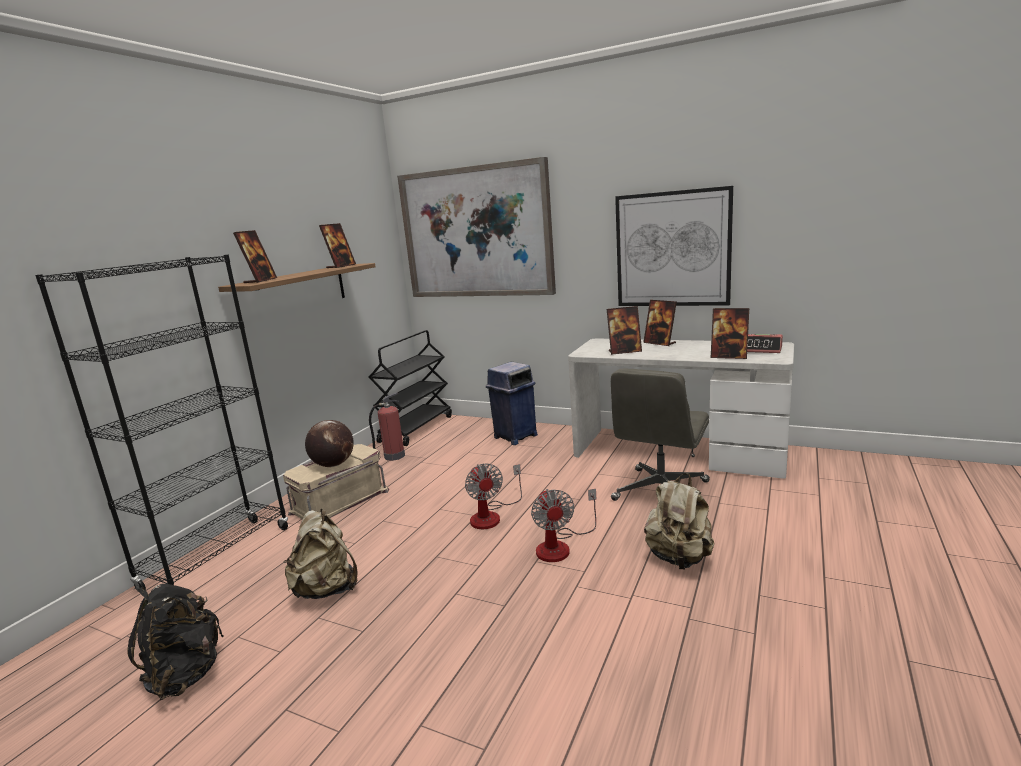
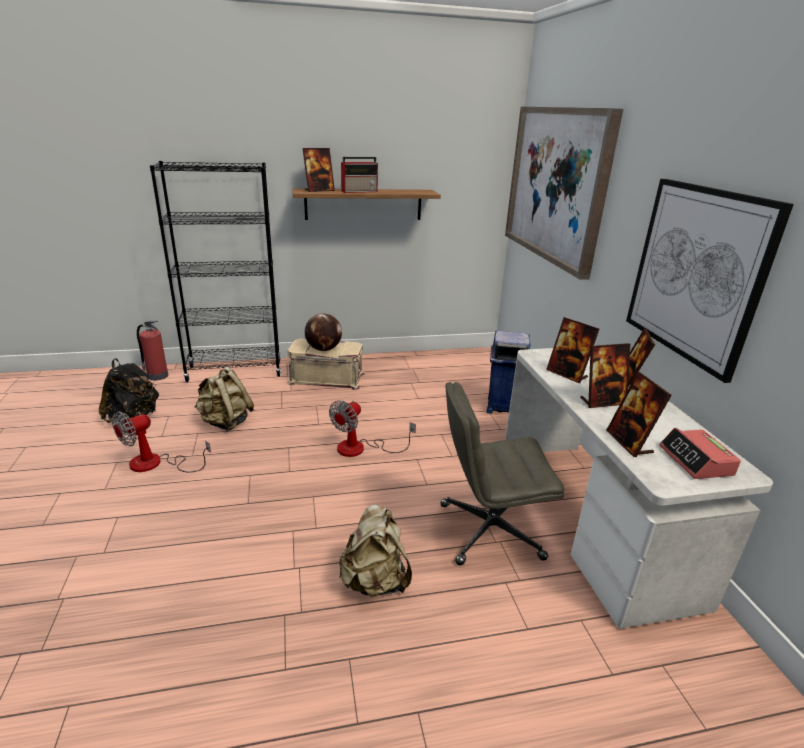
camera: 50 degrees right, 10 degrees up
(301, 274) = (360, 191): none -> radio
(341, 266) = (412, 191): picture frame -> picture frame (602, 401)
(393, 456) = (407, 368): fire extinguisher -> fire extinguisher (157, 375)
(416, 428) = (461, 357): black cart -> none
(560, 546) = (343, 501): fan -> fan (156, 464)

